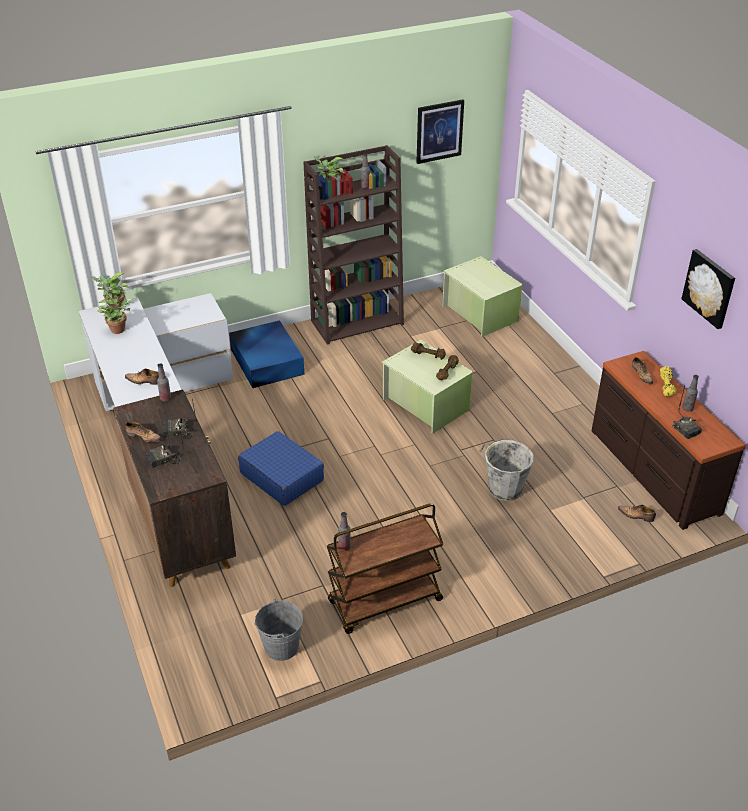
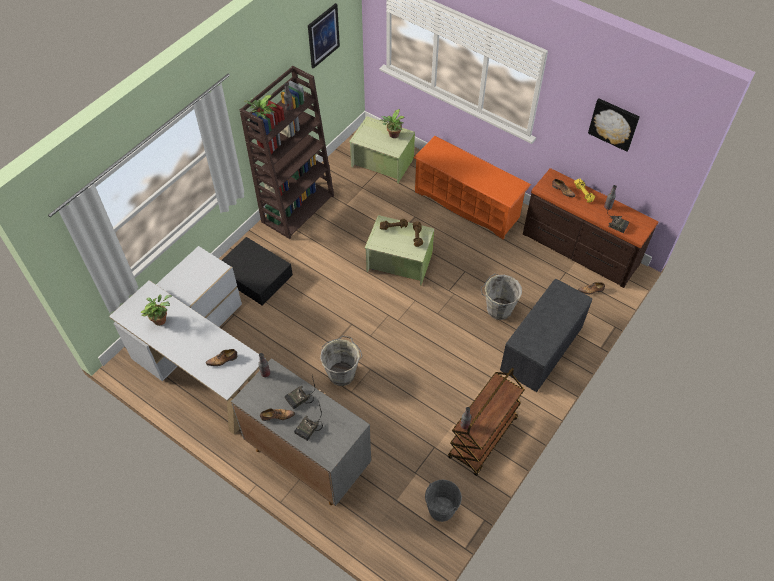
camera: 30 degrees left, 15 degrees up
(114, 307) = (138, 299): potted plant -> potted plant (393, 135)
(183, 534) = (307, 458): brown cabinet -> grey cabinet
(267, 361) = (254, 275): blue storage box -> black storage box
(281, 476) = (342, 373): blue suitcase -> grey bucket
(526, 548) = (542, 349): none -> grey bench
(546, 381) = (467, 204): none -> orange shoe rack

